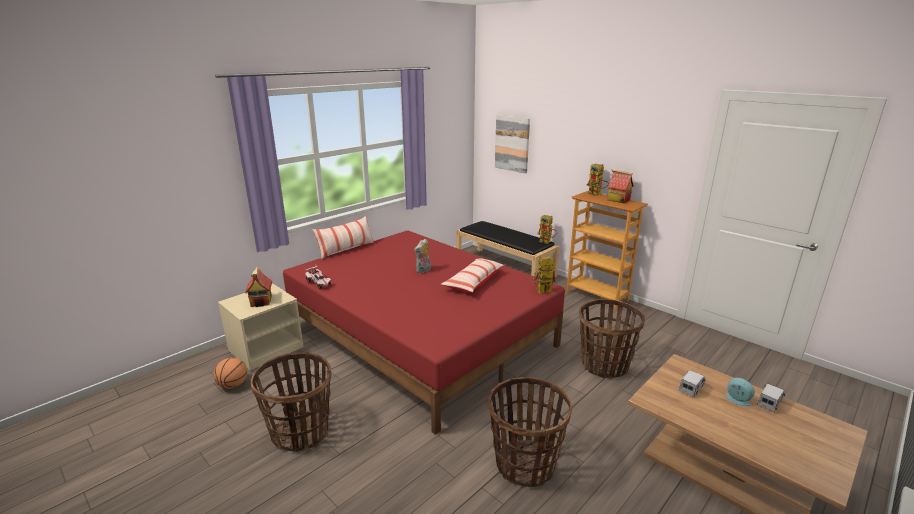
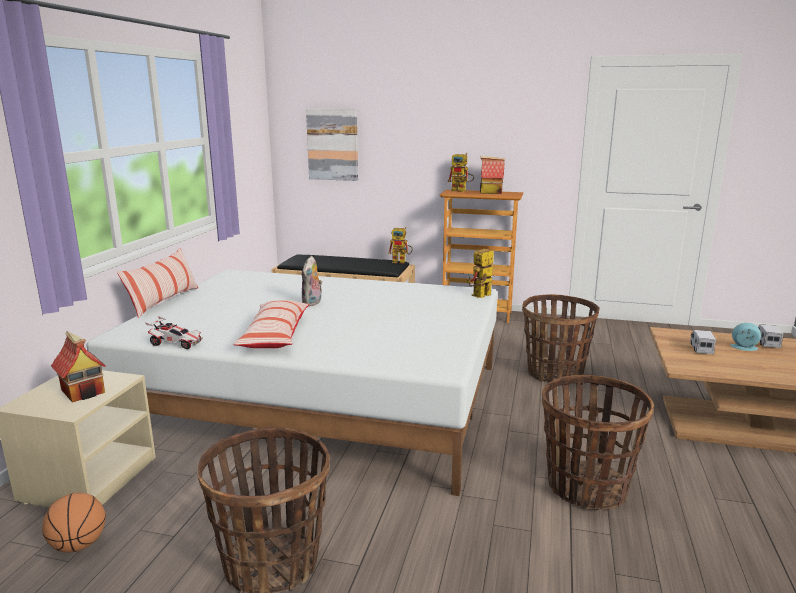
camera: 30 degrees left, 5 degrees down
(420, 335) = (319, 399): red bed -> white bed
(474, 282) = (392, 302): pillow -> pillow (275, 335)

